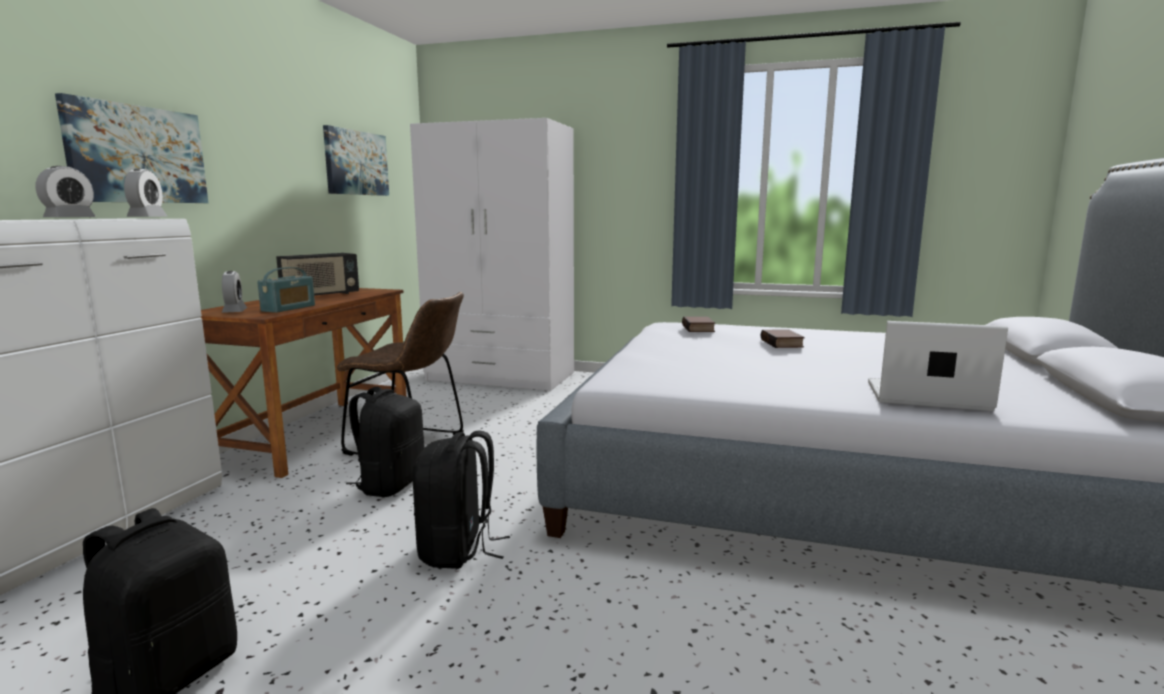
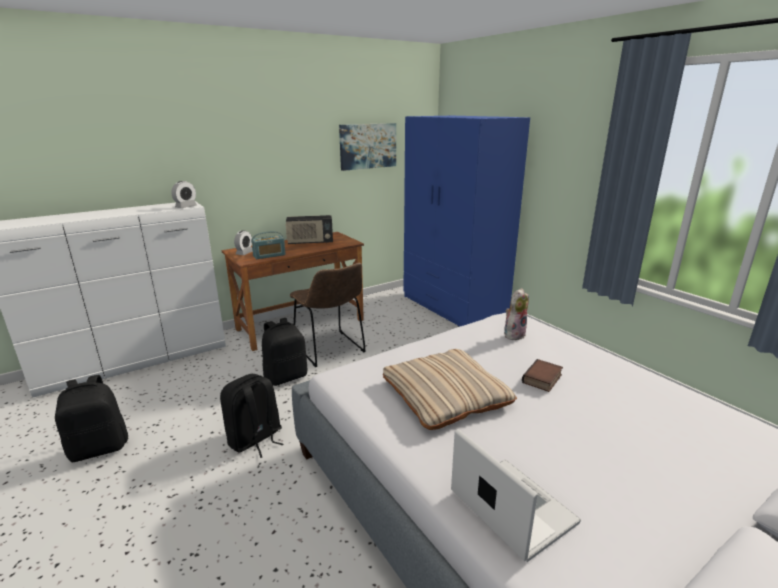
camera: 40 degrees right, 10 degrees up
(70, 219) = (153, 207): alarm clock -> none
(137, 154) = (202, 164): picture -> none
(501, 376) = (453, 307): white wardrobe -> blue wardrobe
(699, 328) = (514, 334): book -> plush toy
(737, 367) = (445, 394): none -> beige pillow

